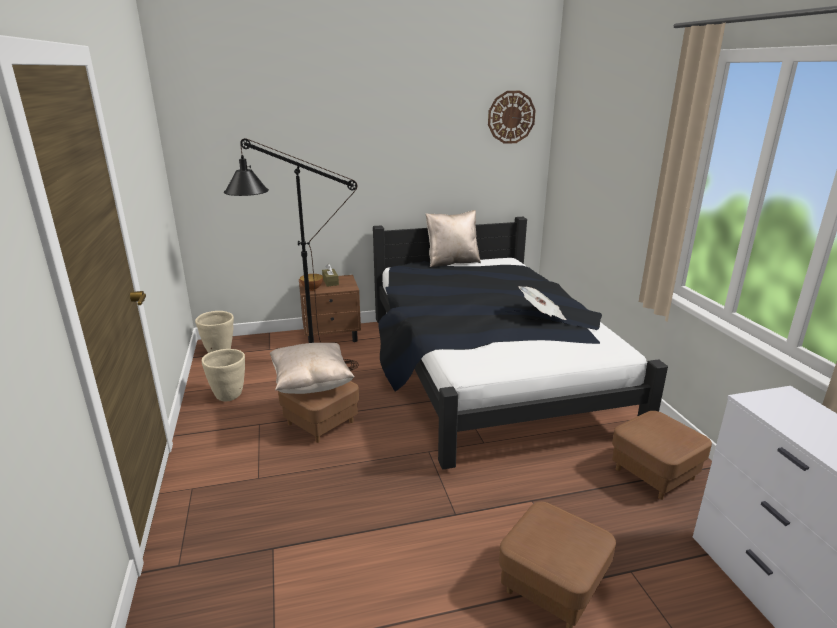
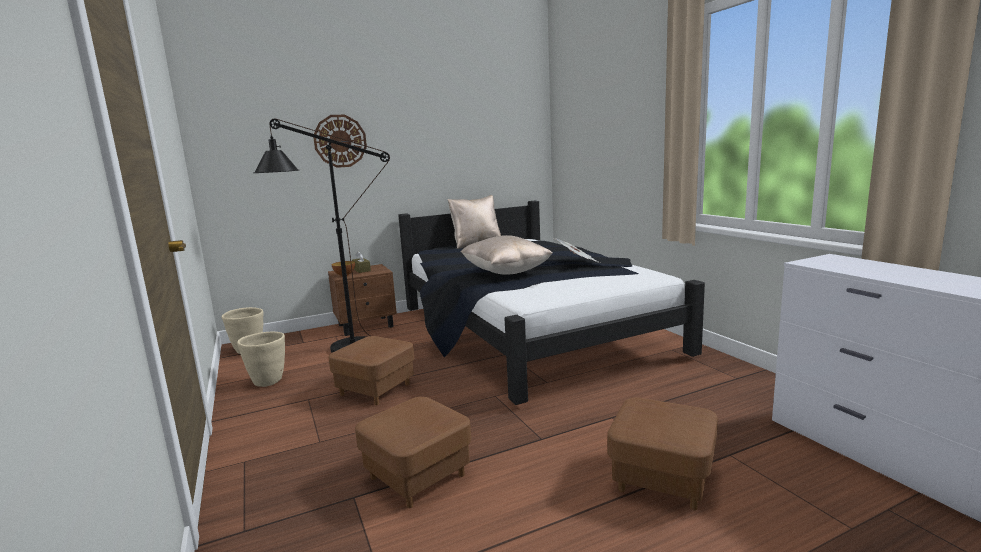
camera: 10 degrees left, 10 degrees down
(311, 384) = (364, 347): beige pillow -> beige pillow (506, 273)
(511, 117) = (515, 111): wall clock -> wall clock (340, 141)
(654, 473) = (714, 382): brown ottoman -> brown ottoman (417, 476)

